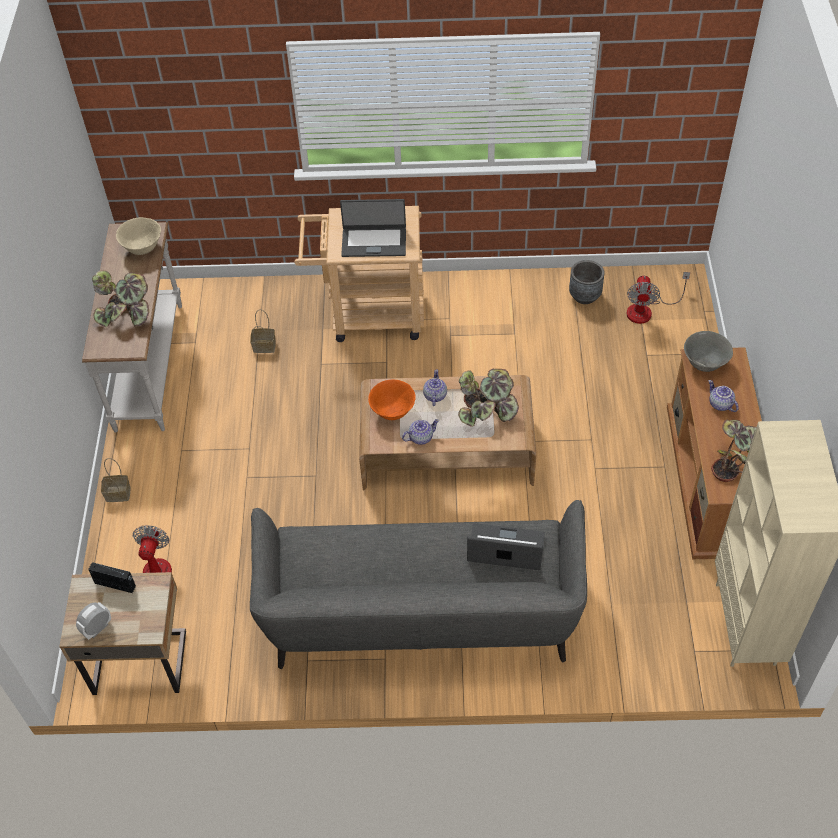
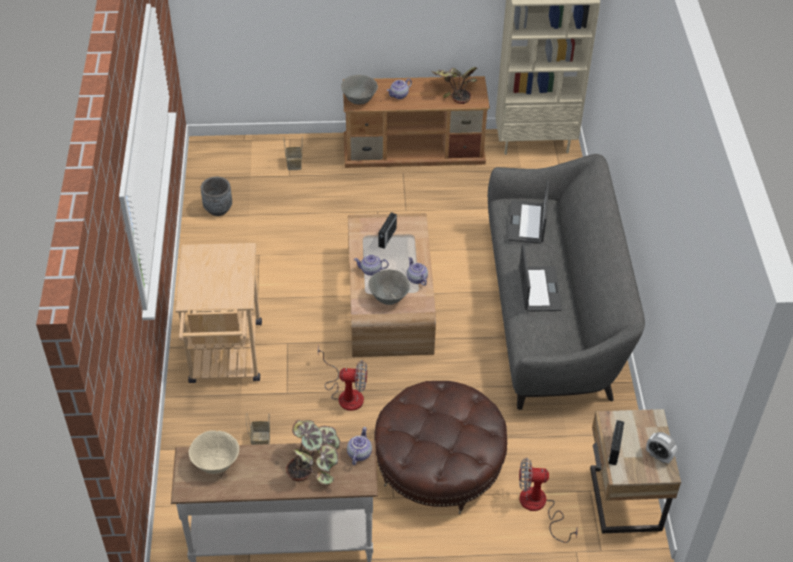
camera: 95 degrees left, 5 degrees down
(117, 494) = (448, 546): basket -> basket (294, 164)
(131, 346) = (358, 453): none -> teapot
(212, 489) = (438, 467): none -> brown ottoman
(374, 241) = (228, 274): laptop -> laptop (539, 289)
(392, 411) = (388, 297): orange bowl -> grey bowl
(487, 410) = (387, 238): potted plant -> radio
(646, 310) = (239, 172): fan -> fan (346, 393)

